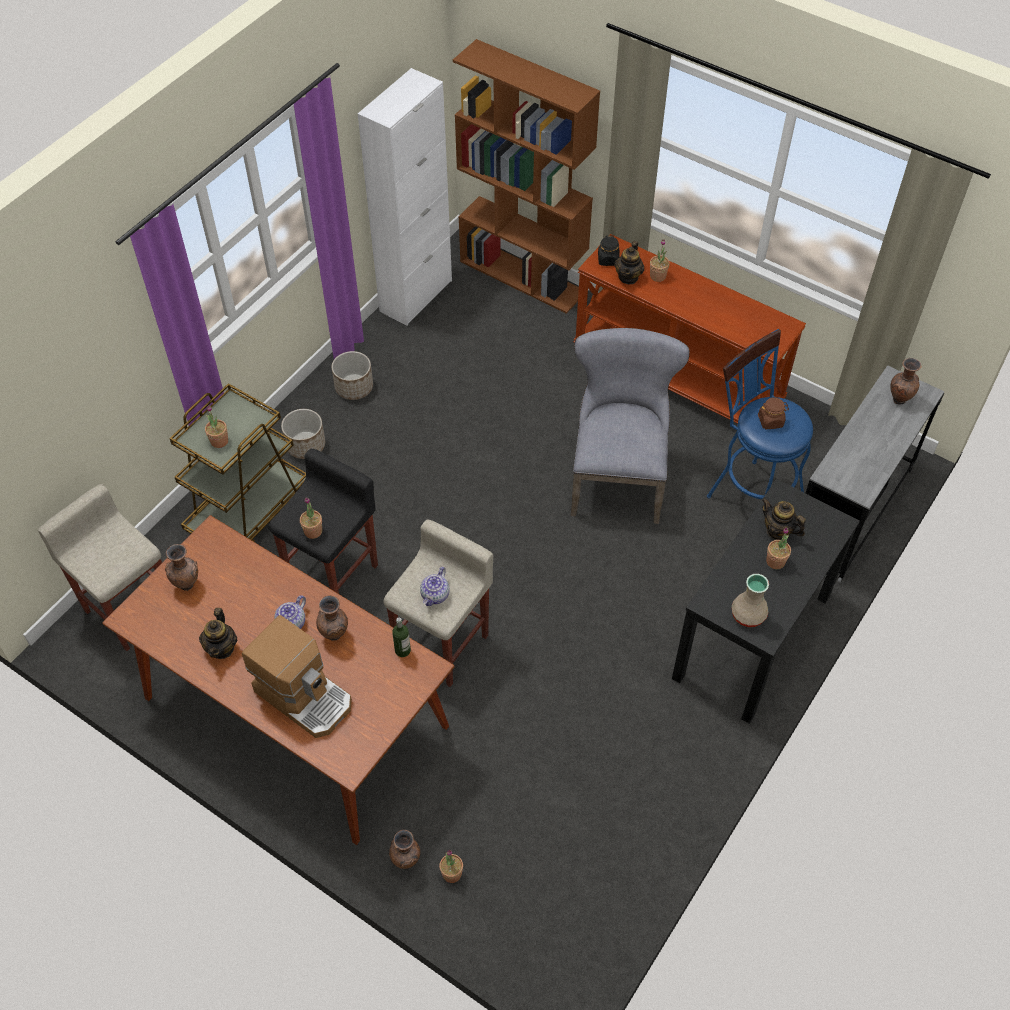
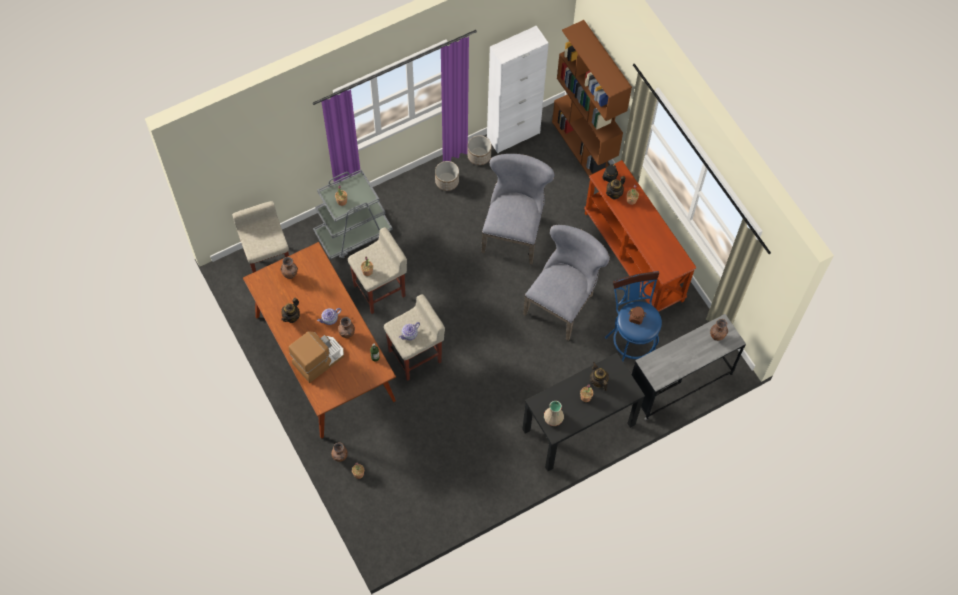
camera: 25 degrees right, 10 degrees up
(249, 510) = (354, 233): brown cart -> grey cart
(305, 445) = (402, 207): planter -> planter (479, 156)
(305, 695) = (318, 359): coffee machine -> coffee machine turned 105 degrees counterclockwise
(334, 573) = (380, 290): black stool -> beige stool
(489, 412) = (514, 230): none -> grey chair

